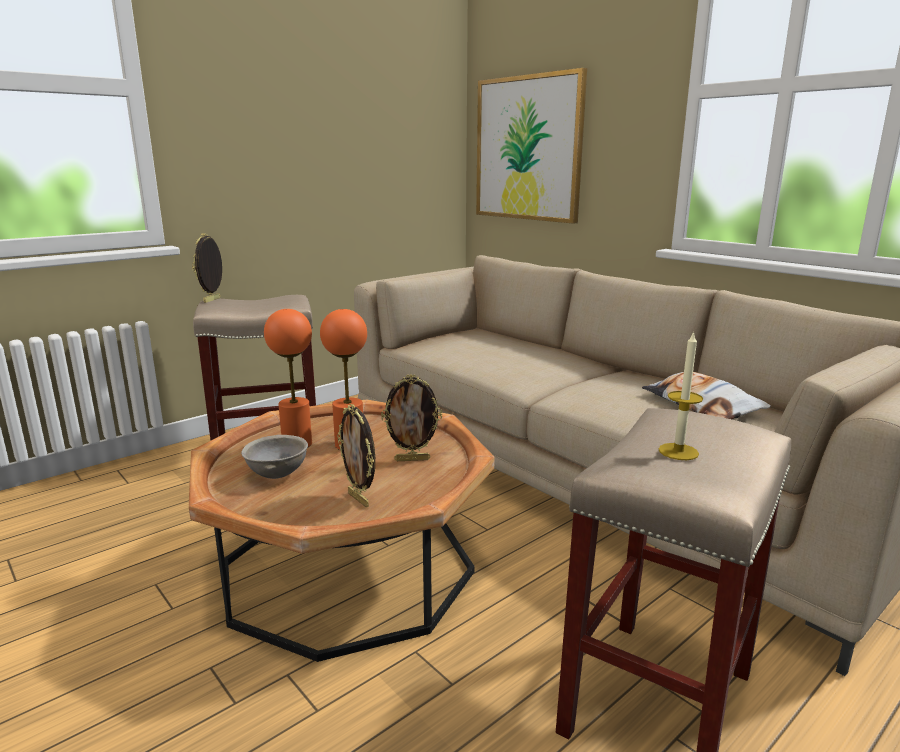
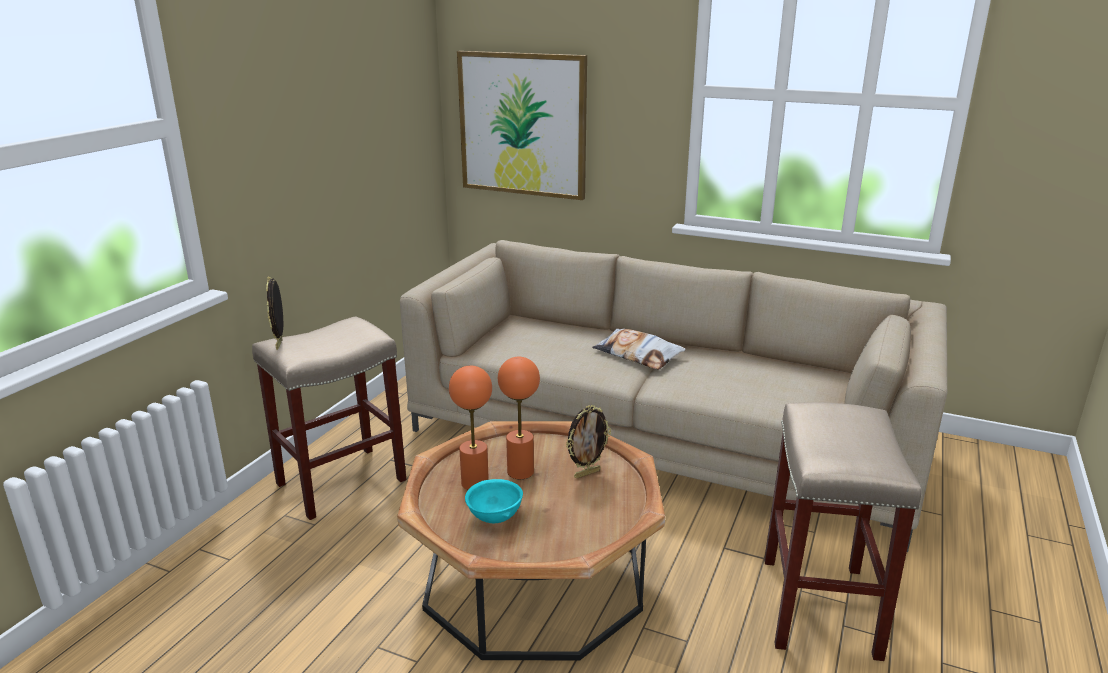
camera: 25 degrees left, 5 degrees up
(276, 475) = (494, 518): grey bowl -> turquoise bowl
(359, 499) = (585, 521): picture frame -> none
(678, 451) = (844, 440): candle -> none
(702, 405) = (766, 374): pillow -> pillow (638, 355)

